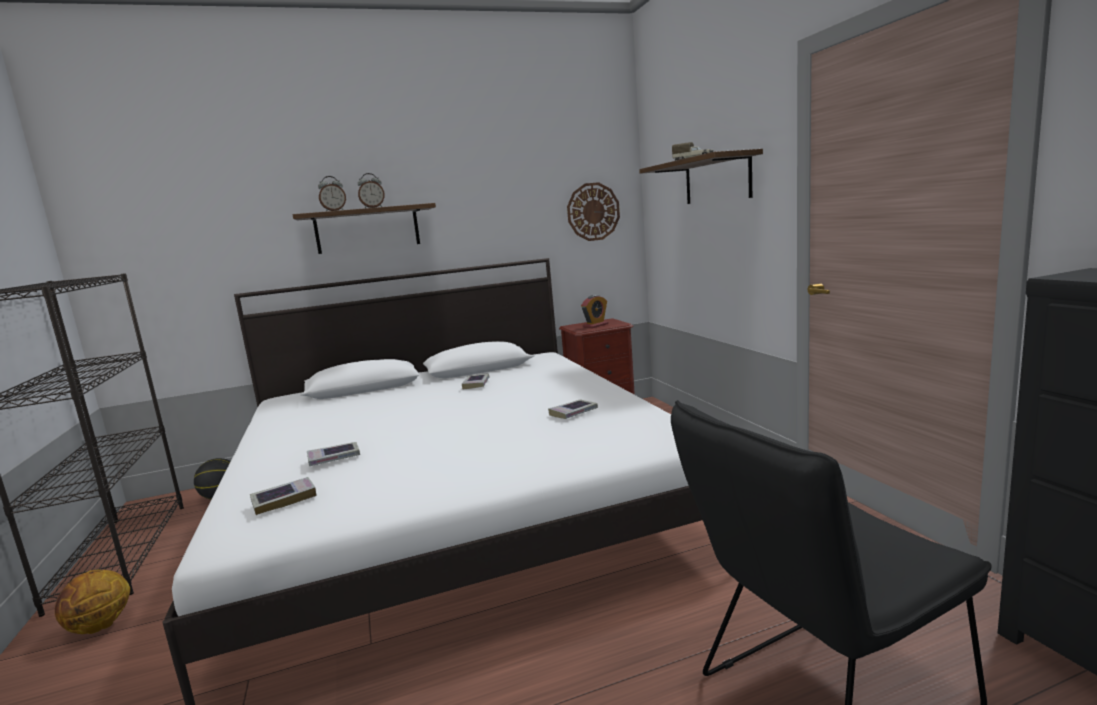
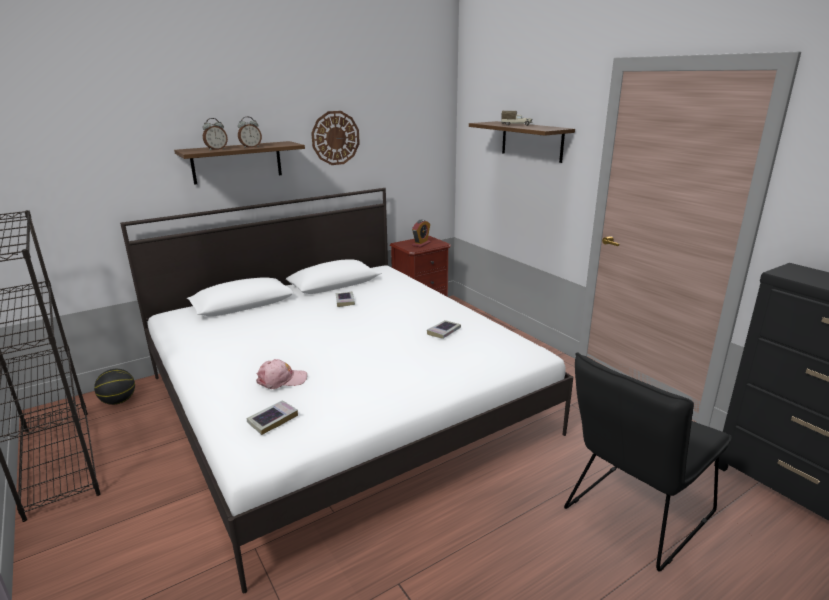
camera: 15 degrees left, 10 degrees up
(100, 627) = (92, 524): basketball -> none
(334, 458) = (281, 380): book -> pink cap
(593, 212) = (419, 148): wall clock -> wall clock (335, 138)

